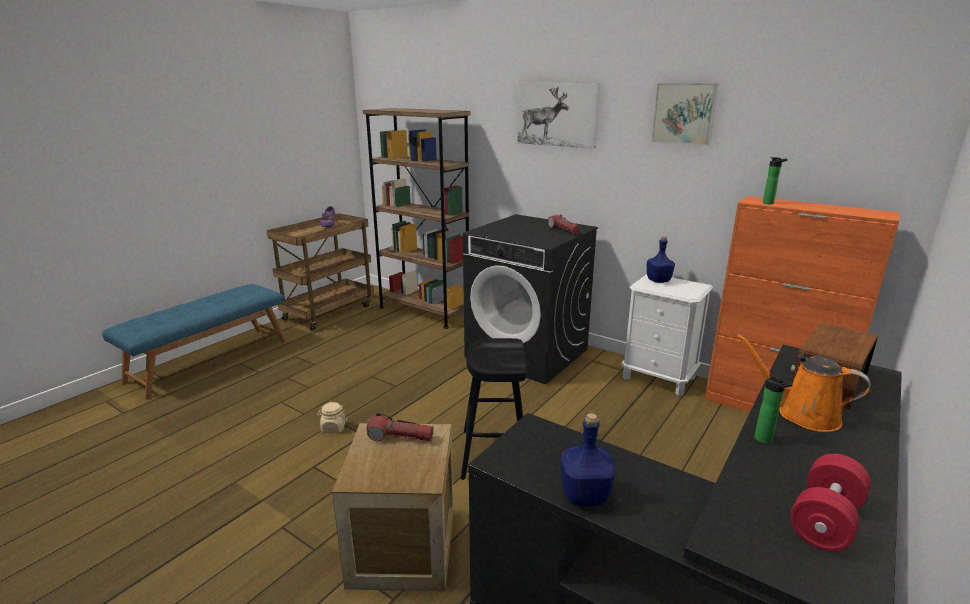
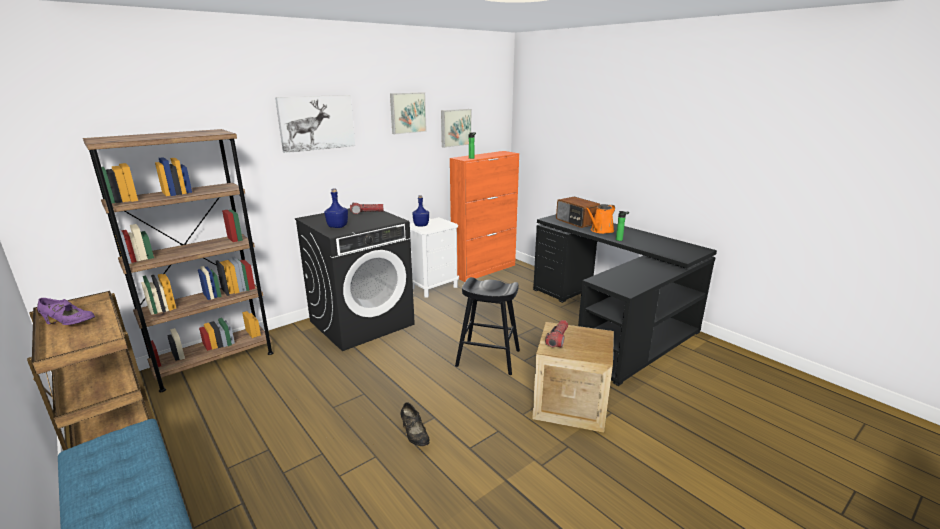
camera: 75 degrees left, 0 degrees up
(333, 428) = (414, 435): beige jar -> black shoe
(584, 496) = (651, 279): blue bottle -> blue bottle (337, 226)
(778, 148) = (455, 127): none -> picture
(825, 520) = (667, 244): red dumbbell -> none

